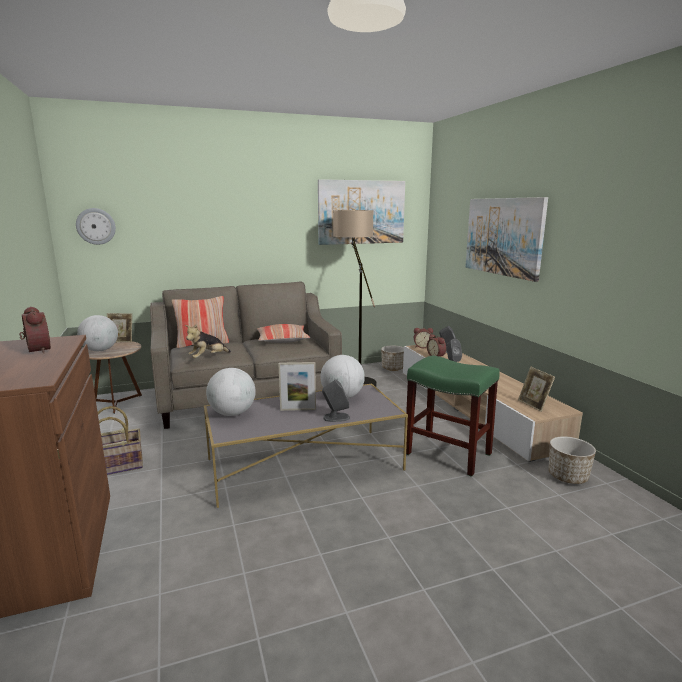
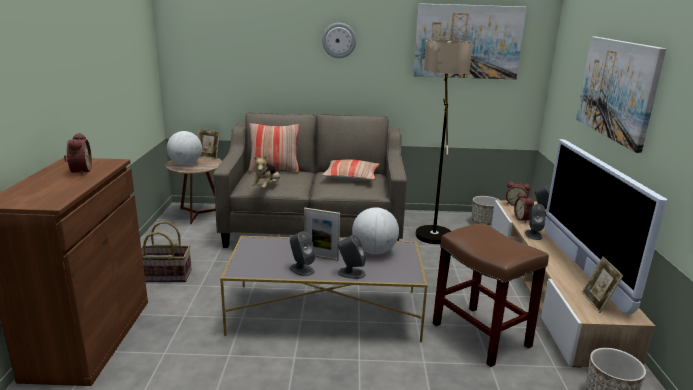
camera: 20 degrees right, 5 degrees up
(96, 226) = (193, 46): wall clock -> wall clock (339, 40)
(208, 358) = (267, 187): plush toy -> plush toy turned 45 degrees counterclockwise
(232, 413) = (259, 249): globe -> none
(287, 423) = (301, 269): none -> grey speaker
(449, 454) = (482, 335): green stool -> brown stool
(504, 383) = (582, 268): none -> television

